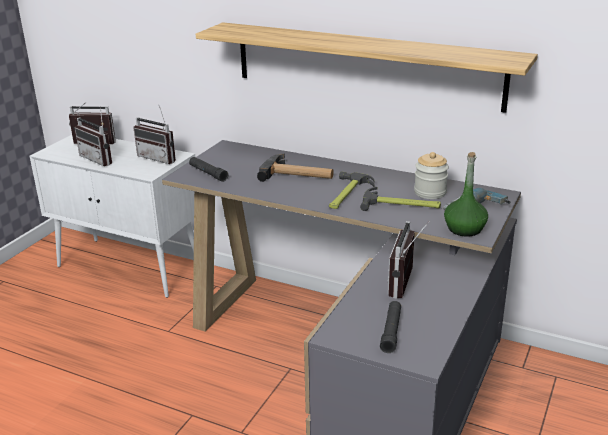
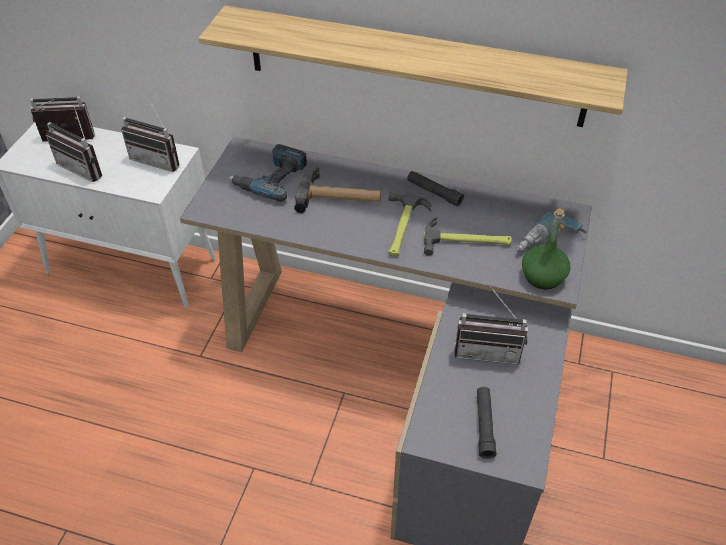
camera: 10 degrees left, 20 degrees up
(208, 173) = (233, 203): black flashlight -> black flashlight (434, 192)
(244, 162) = (271, 177): none -> power drill
(408, 284) = (488, 349): radio -> radio turned 90 degrees counterclockwise
(430, 192) = (494, 216): jar -> none

